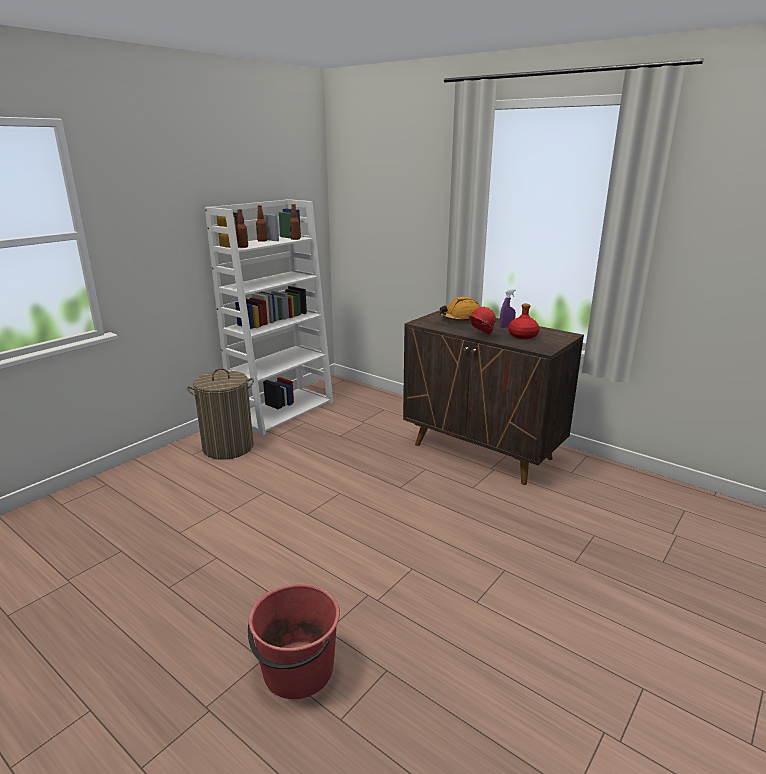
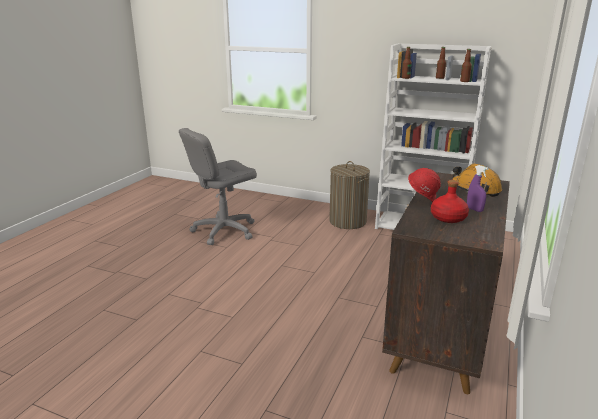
camera: 75 degrees right, 0 degrees up
(154, 554) = (224, 231): none -> grey office chair
(297, 671) = (137, 290): red bucket -> none

